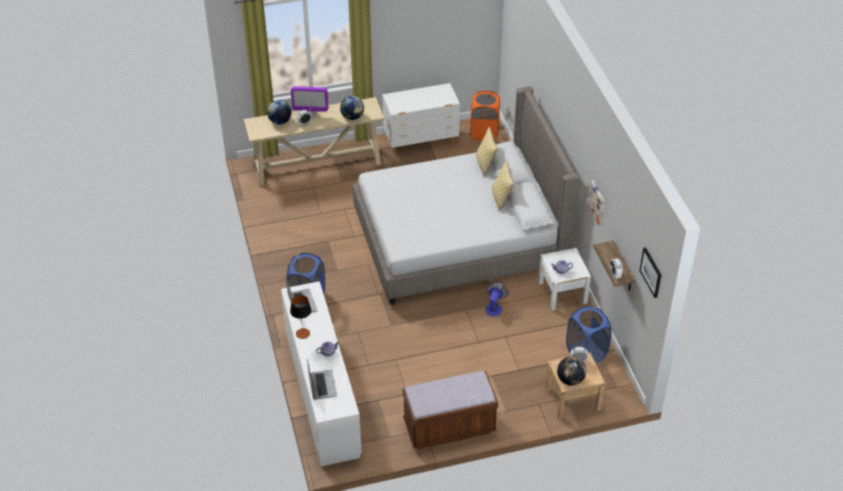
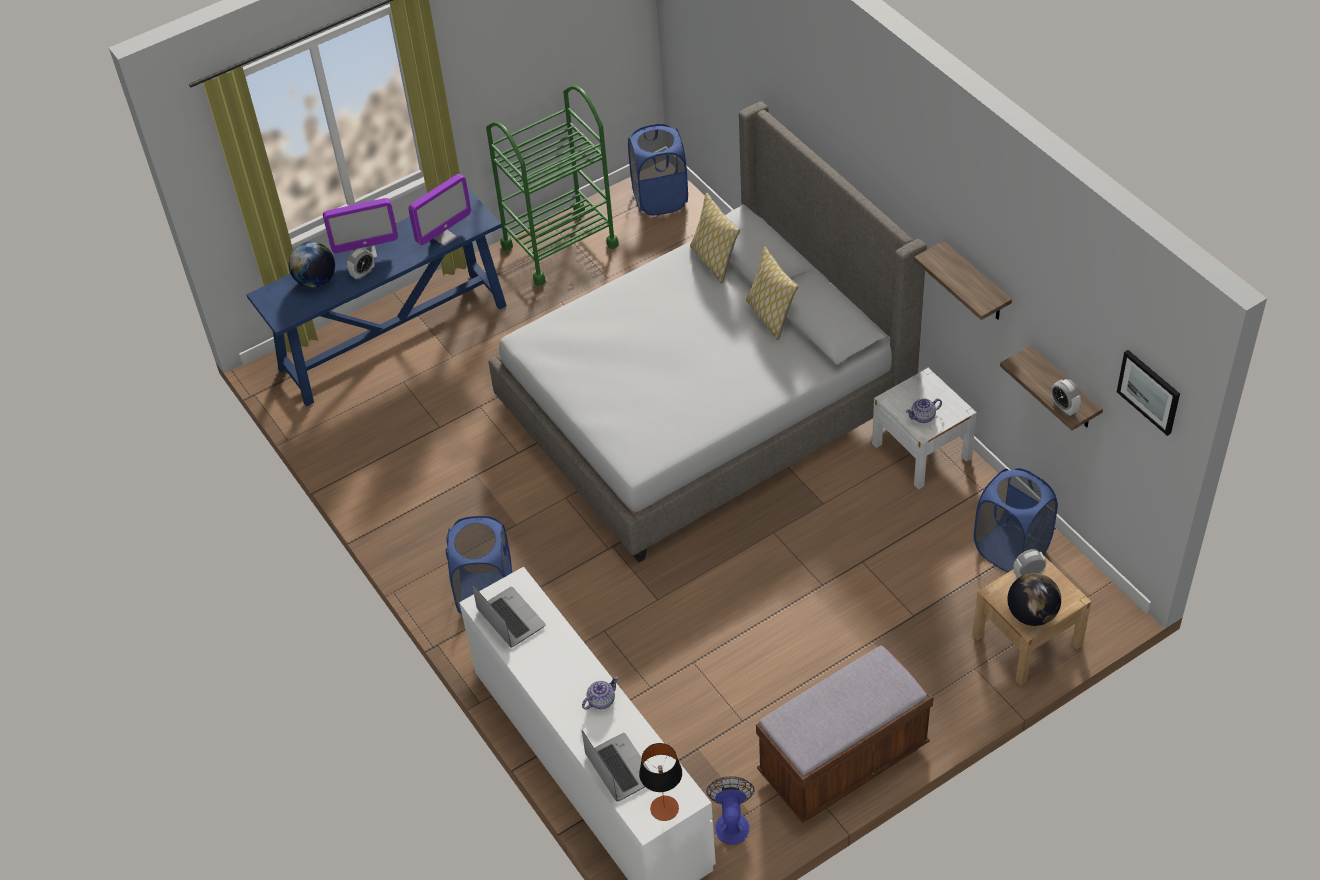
camera: 15 degrees left, 5 degrees up
(303, 333) = (538, 677): table lamp -> table lamp (664, 808)
(318, 164) = (395, 337): beige console table -> blue console table
(352, 117) = (444, 237): globe -> monitor
(421, 142) = (559, 245): white dresser -> green cart
(484, 133) = (660, 199): orange laundry basket -> blue laundry basket
(494, 307) = (820, 513): fan -> fan (731, 822)
(598, 202) = (976, 283): picture -> shelf

